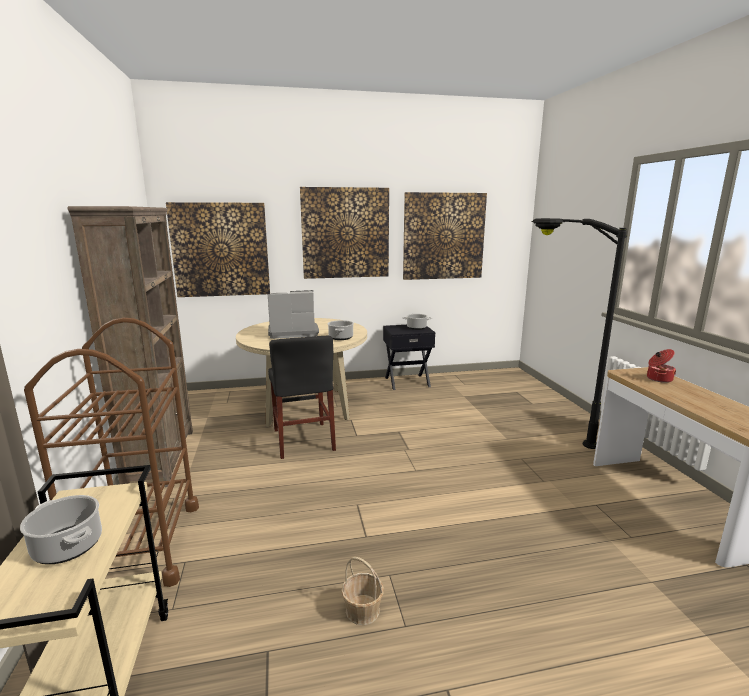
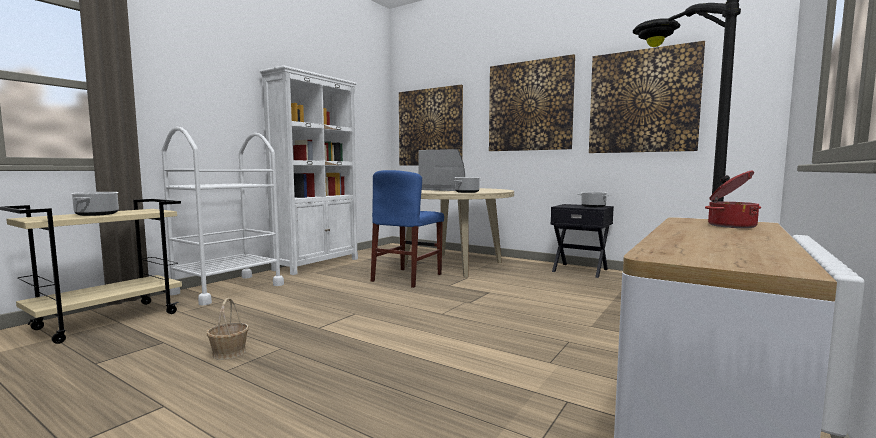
camera: 45 degrees right, 10 degrees down
(141, 546) = (228, 289): brown cart -> white cart
(161, 457) = (317, 264): brown bookcase -> white bookcase
(303, 439) = (407, 277): black chair -> blue chair

